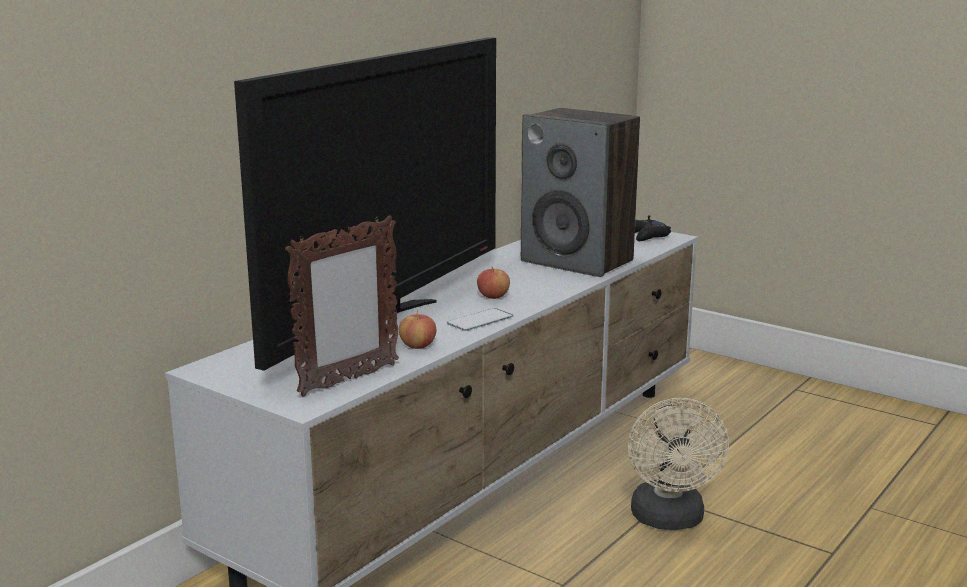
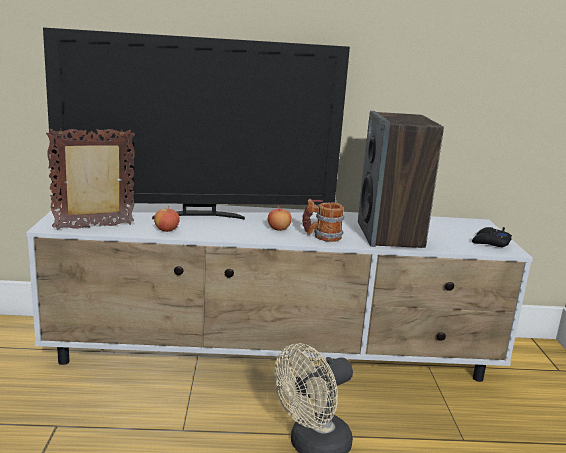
camera: 50 degrees right, 0 degrees up
(348, 380) = (95, 227): picture frame -> picture frame turned 150 degrees clockwise
(480, 320) = (231, 234): phone -> none
(544, 286) = (321, 236): none -> mug

